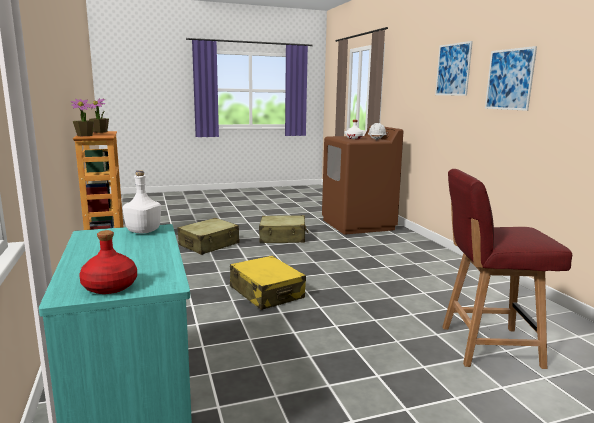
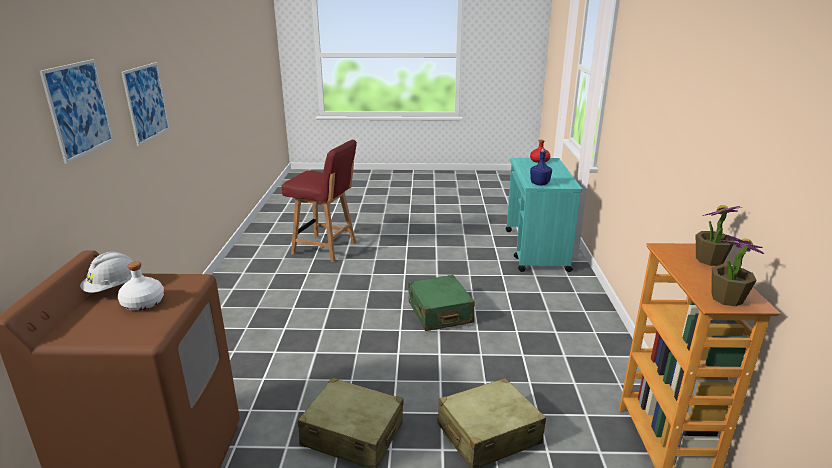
camera: 160 degrees left, 10 degrees up
(144, 231) = (539, 183): white bottle -> blue bottle
(266, 293) = (440, 313): yellow suitcase -> green suitcase

